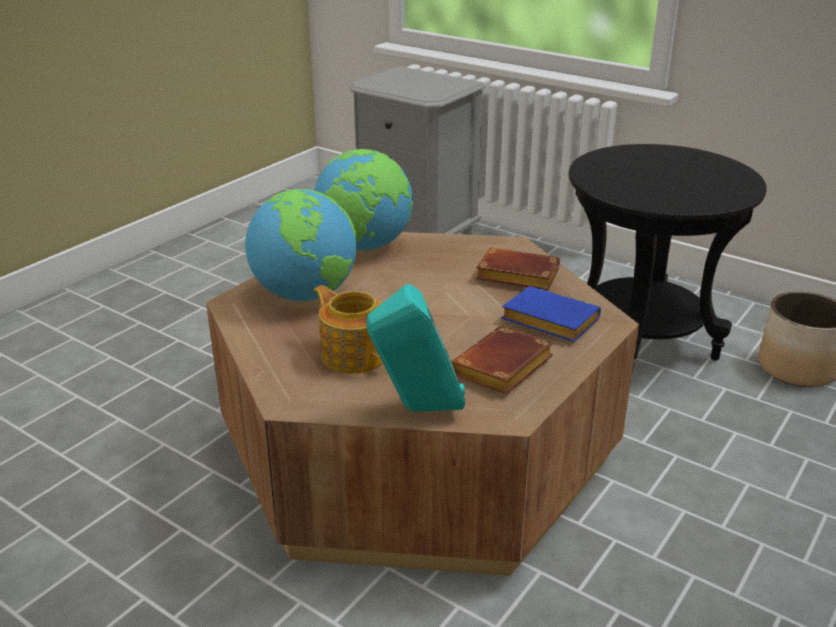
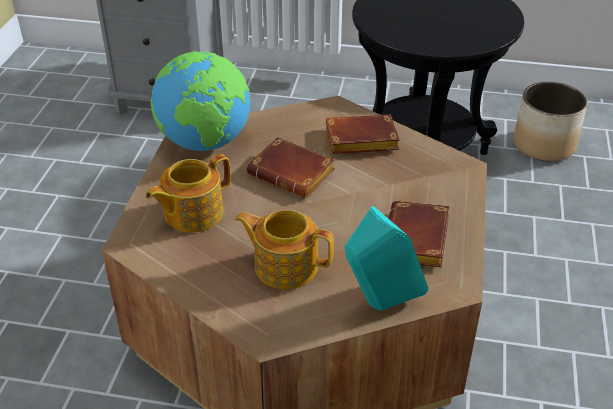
camera: 25 degrees left, 10 degrees up
(305, 294) = (192, 213): globe -> teapot
(427, 287) = (294, 173): none -> brown book
(546, 321) = (417, 182): blue book -> none

